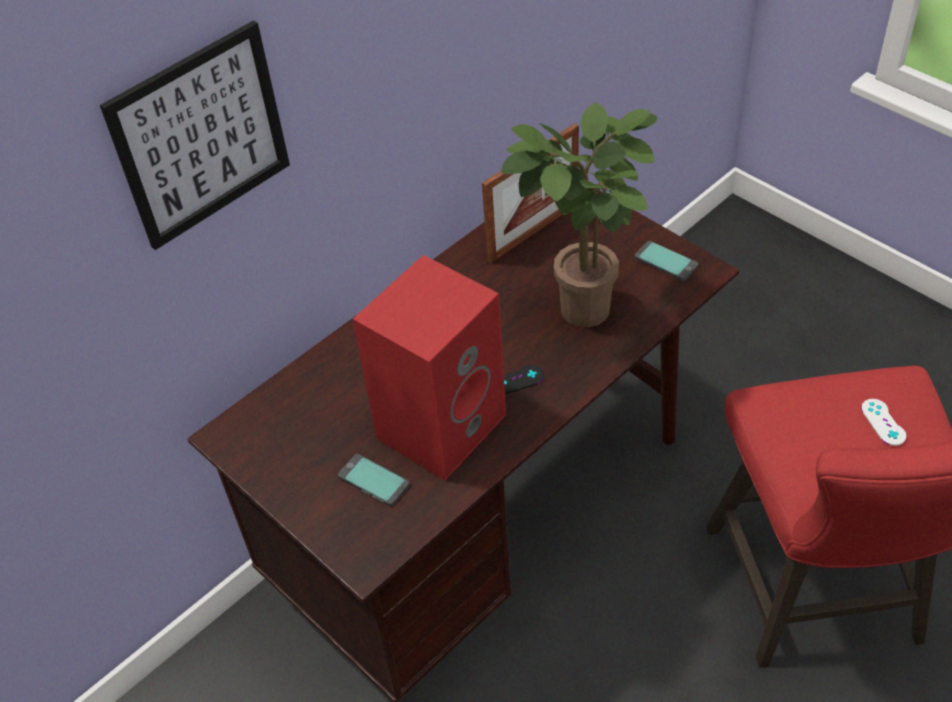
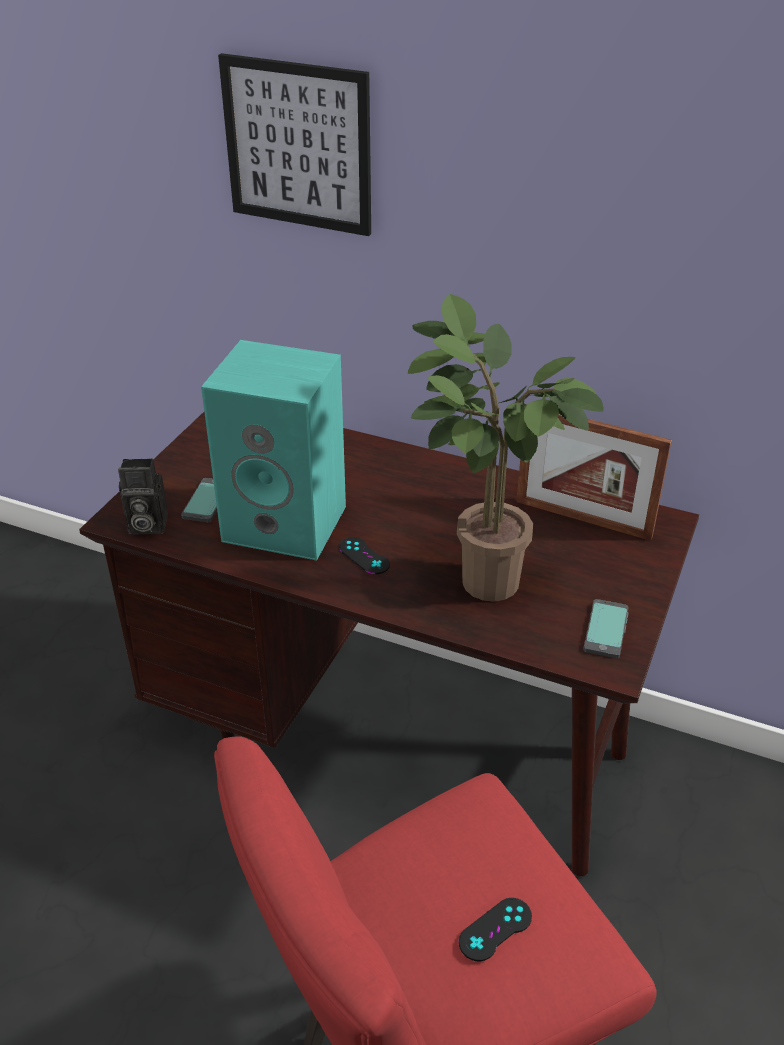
camera: 65 degrees right, 10 degrees down
(387, 539) = (145, 525): none -> camera
(441, 423) = (288, 523): red speaker -> turquoise speaker
(883, 422) = (495, 929): white game controller -> black game controller

